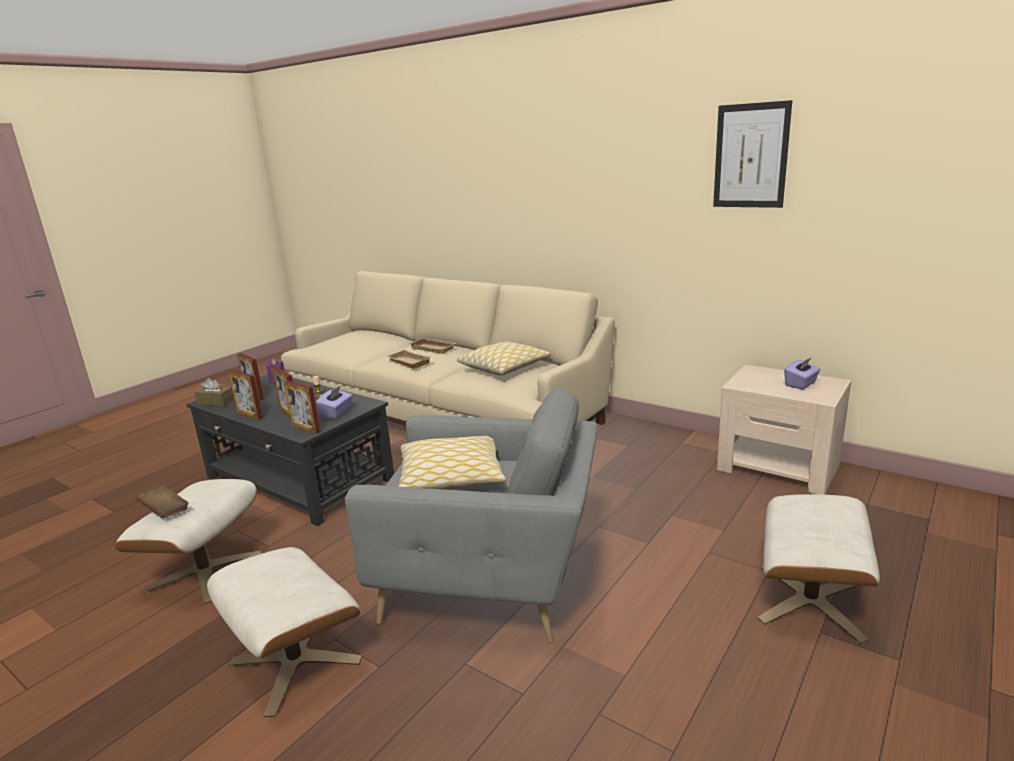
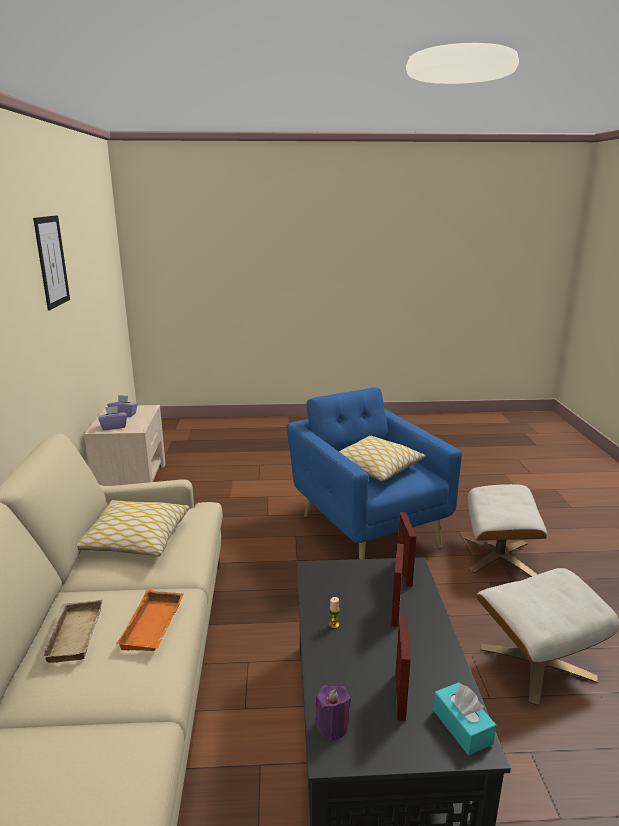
camera: 130 degrees left, 0 degrees up
(165, 511) = (570, 592): brown book -> none
(215, 402) = (462, 726): brown tissue box -> turquoise tissue box
(250, 415) = (438, 642): picture frame -> none
(337, 413) = (354, 577): purple tissue box -> purple tissue box (113, 427)
(407, 362) = (154, 626): beige tray -> orange tray
(490, 587) = (367, 527): grey armchair -> blue armchair
(810, 602) = (274, 454): beige ottoman -> none

